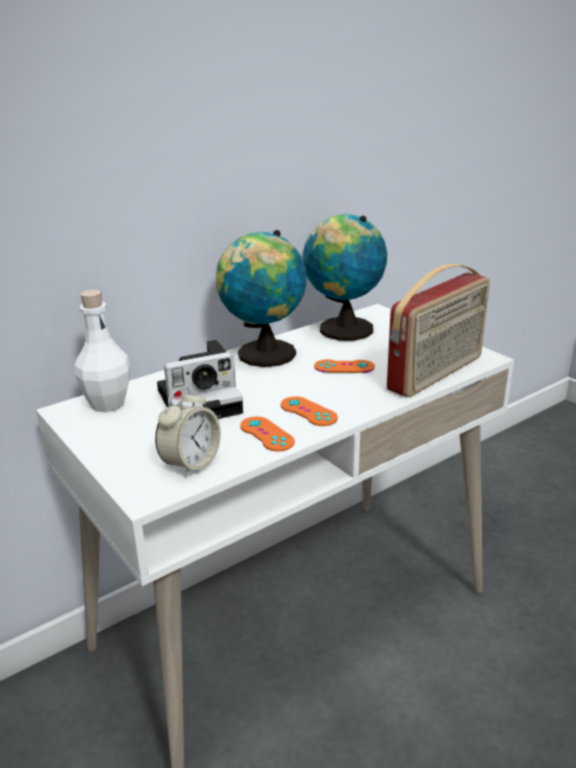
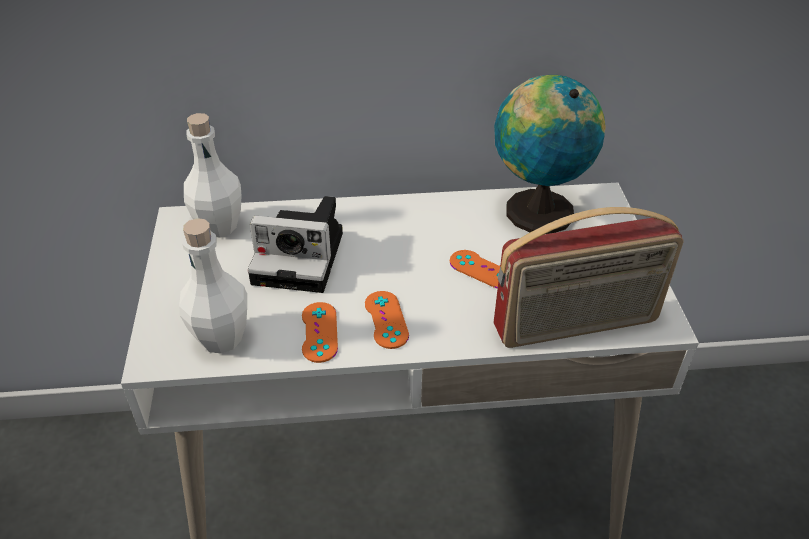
camera: 30 degrees right, 15 degrees up
(191, 464) = (221, 338): alarm clock -> white bottle
(263, 355) = (415, 217): globe -> none

